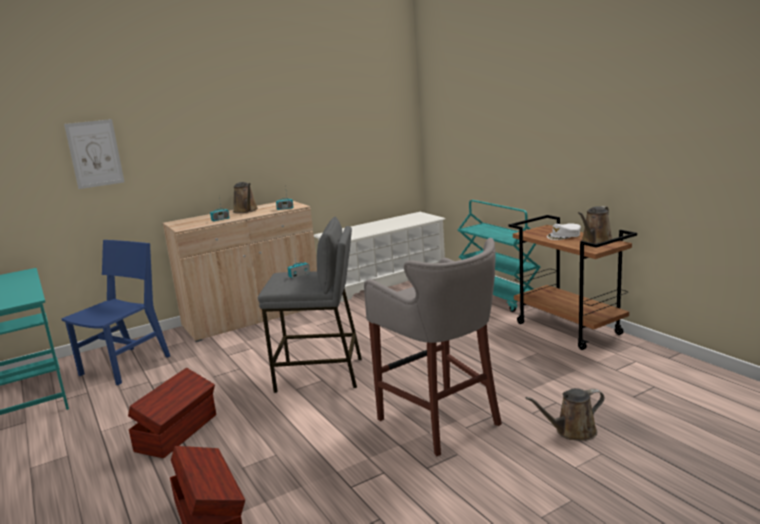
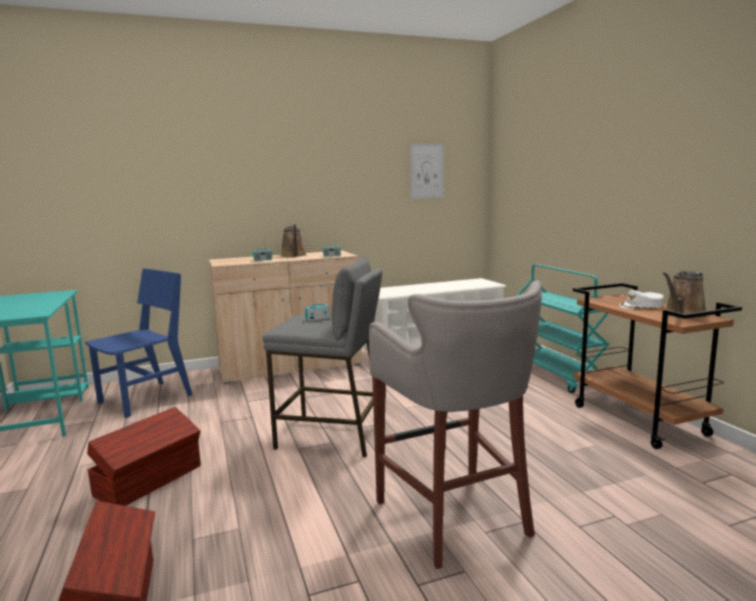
camera: 10 degrees right, 5 degrees down
(95, 154) = (148, 183): picture -> picture (426, 171)
(572, 431) = (635, 565): brown watering can -> none

